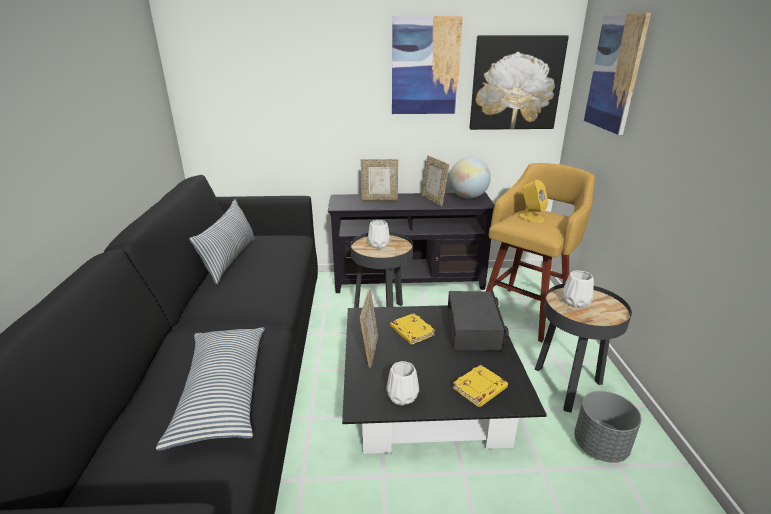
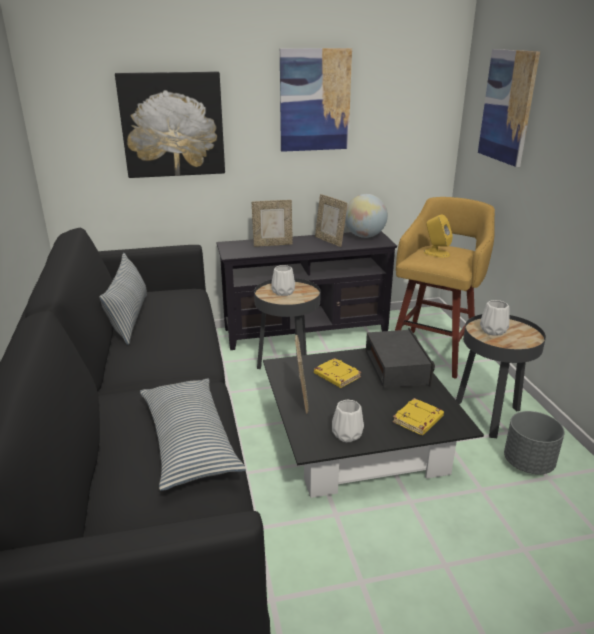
camera: 10 degrees left, 0 degrees up
(515, 83) = (406, 116): picture -> picture (172, 125)

